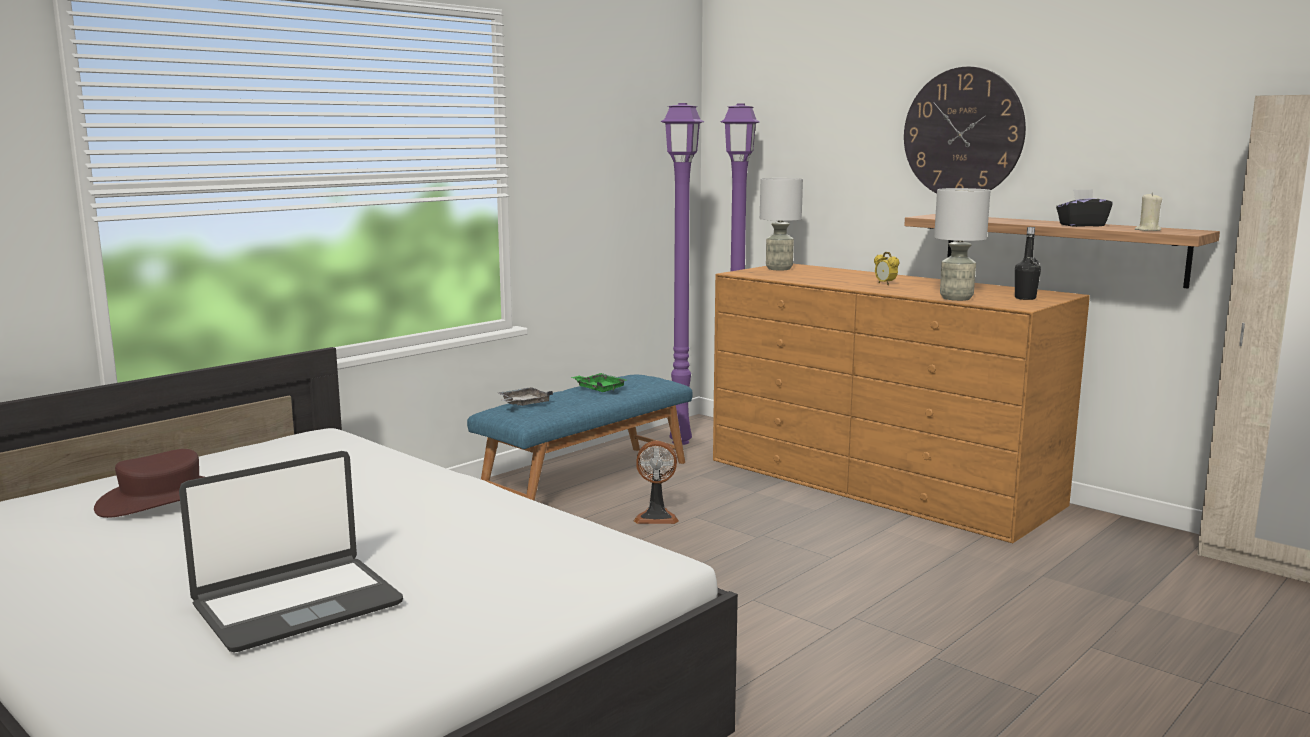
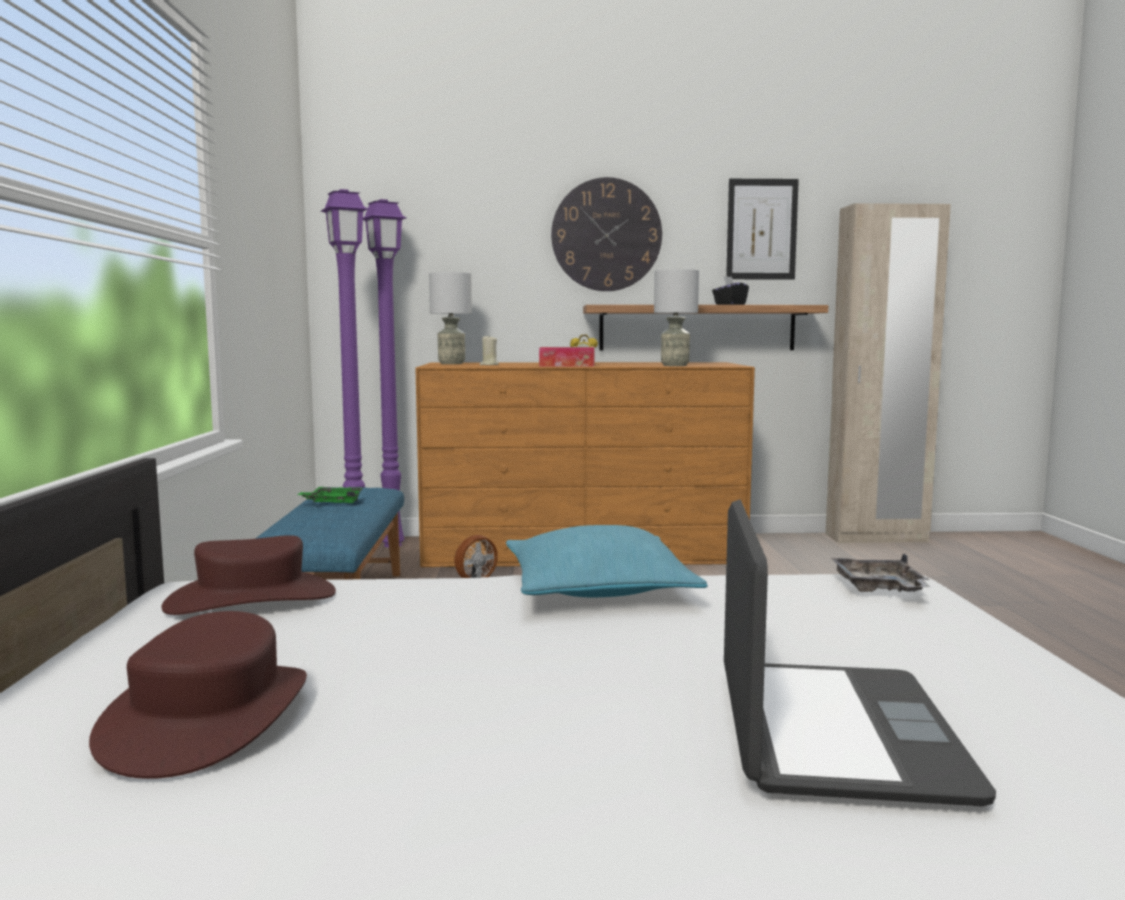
camera: 45 degrees left, 5 degrees down
(323, 449) = (251, 599): none -> brown hat
(471, 498) = (597, 589): none -> turquoise pillow
(523, 404) = (292, 527): grey tray -> grey tray (879, 589)
(850, 285) = (567, 365): none -> tissue box
(1025, 298) = (709, 364): black bottle -> none
(1147, 230) = (783, 304): beige candle -> beige candle (489, 365)
(1155, 126) = (761, 229): none -> picture

